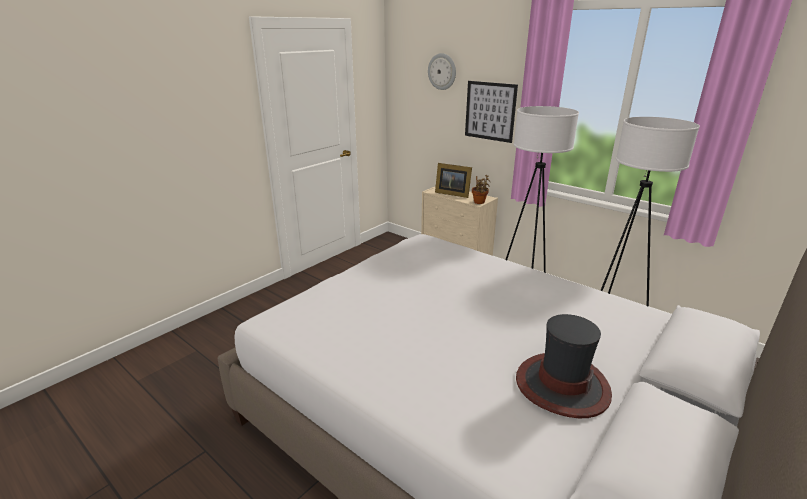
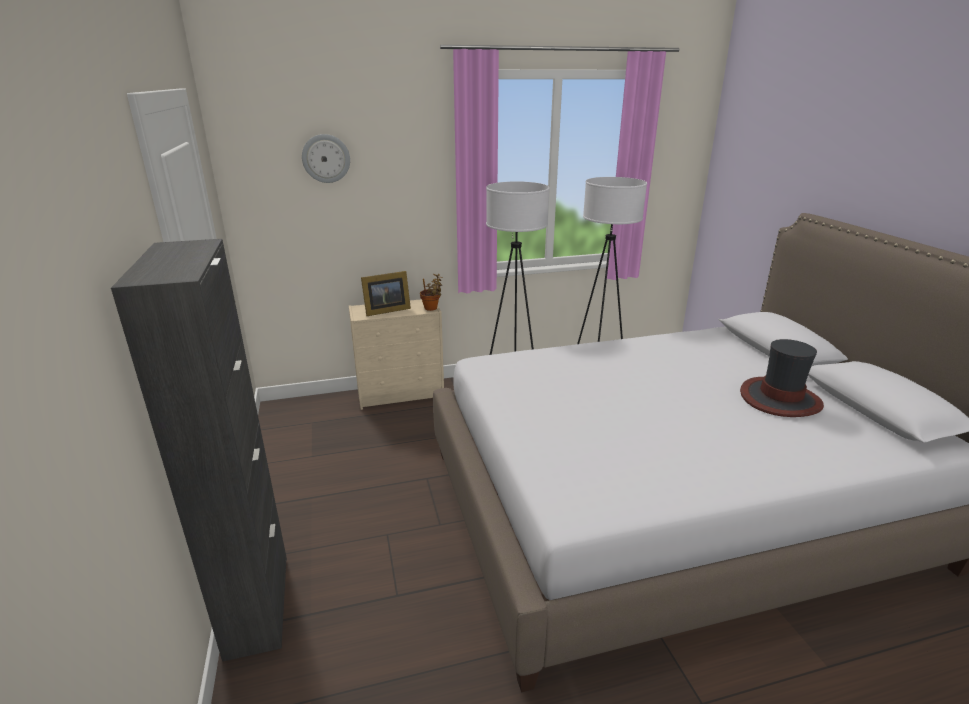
camera: 55 degrees left, 0 degrees up
(243, 307) = (257, 605): none -> black cabinet
(490, 111) = (407, 199): picture -> none

